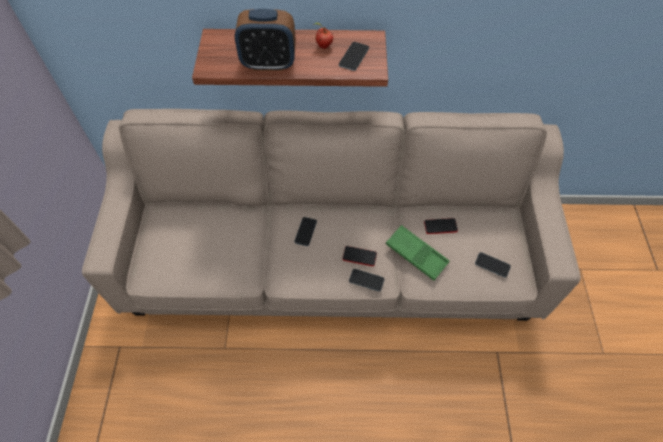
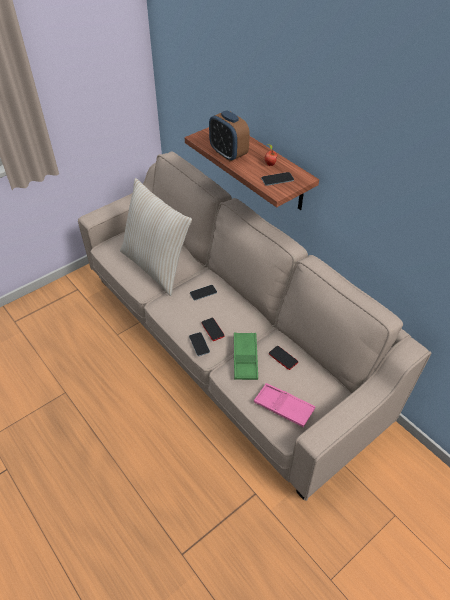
camera: 50 degrees right, 10 degrees down
(226, 246) = (156, 266): none -> beige pillow
(492, 265) = (283, 407): phone -> pink tray

